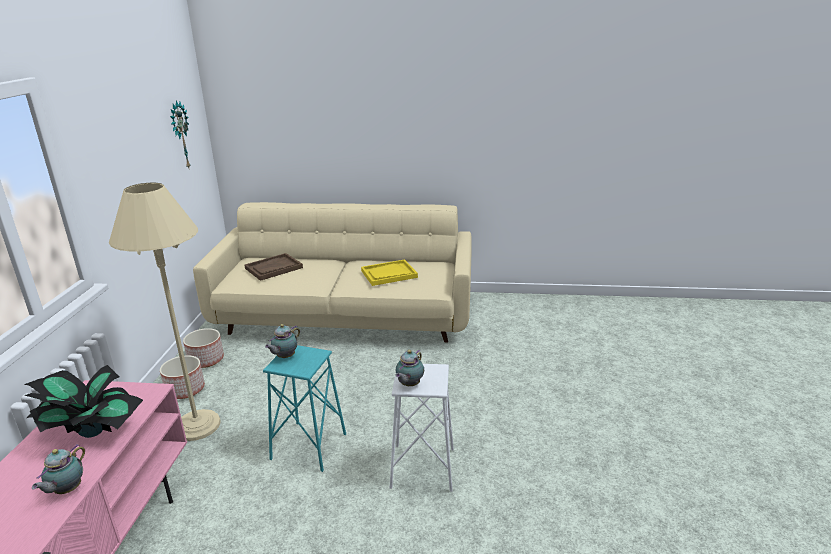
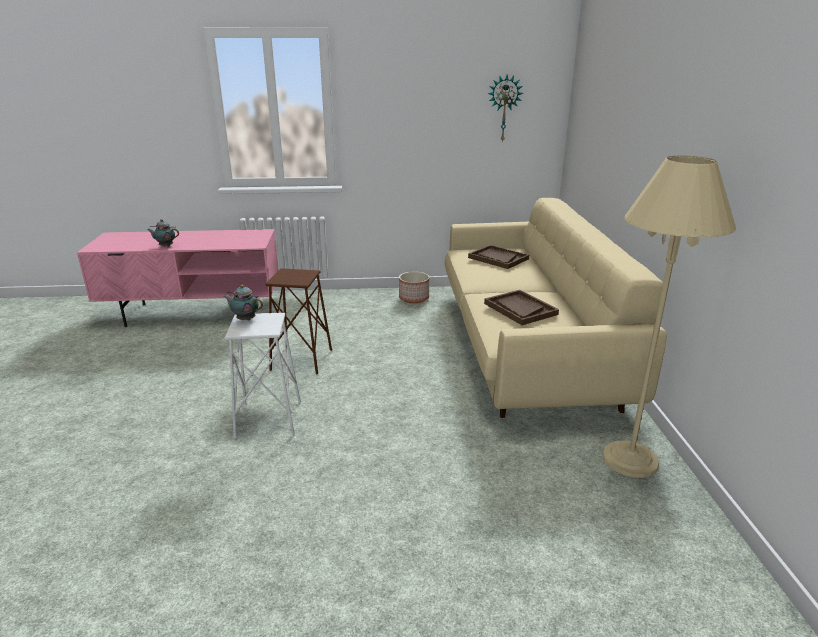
camera: 80 degrees right, 0 degrees up
(92, 431) = (218, 240): potted plant -> none
(185, 390) = (370, 300): planter -> none
(197, 425) = (327, 313): beige floor lamp -> beige floor lamp (630, 459)
(284, 357) = (297, 271): teapot -> none
(309, 446) = (301, 360): turquoise stool -> brown stool
(389, 274) = (520, 309): yellow tray -> brown tray

